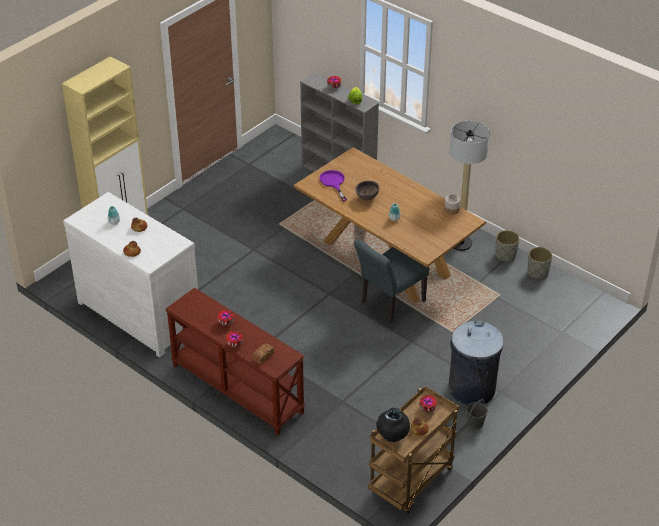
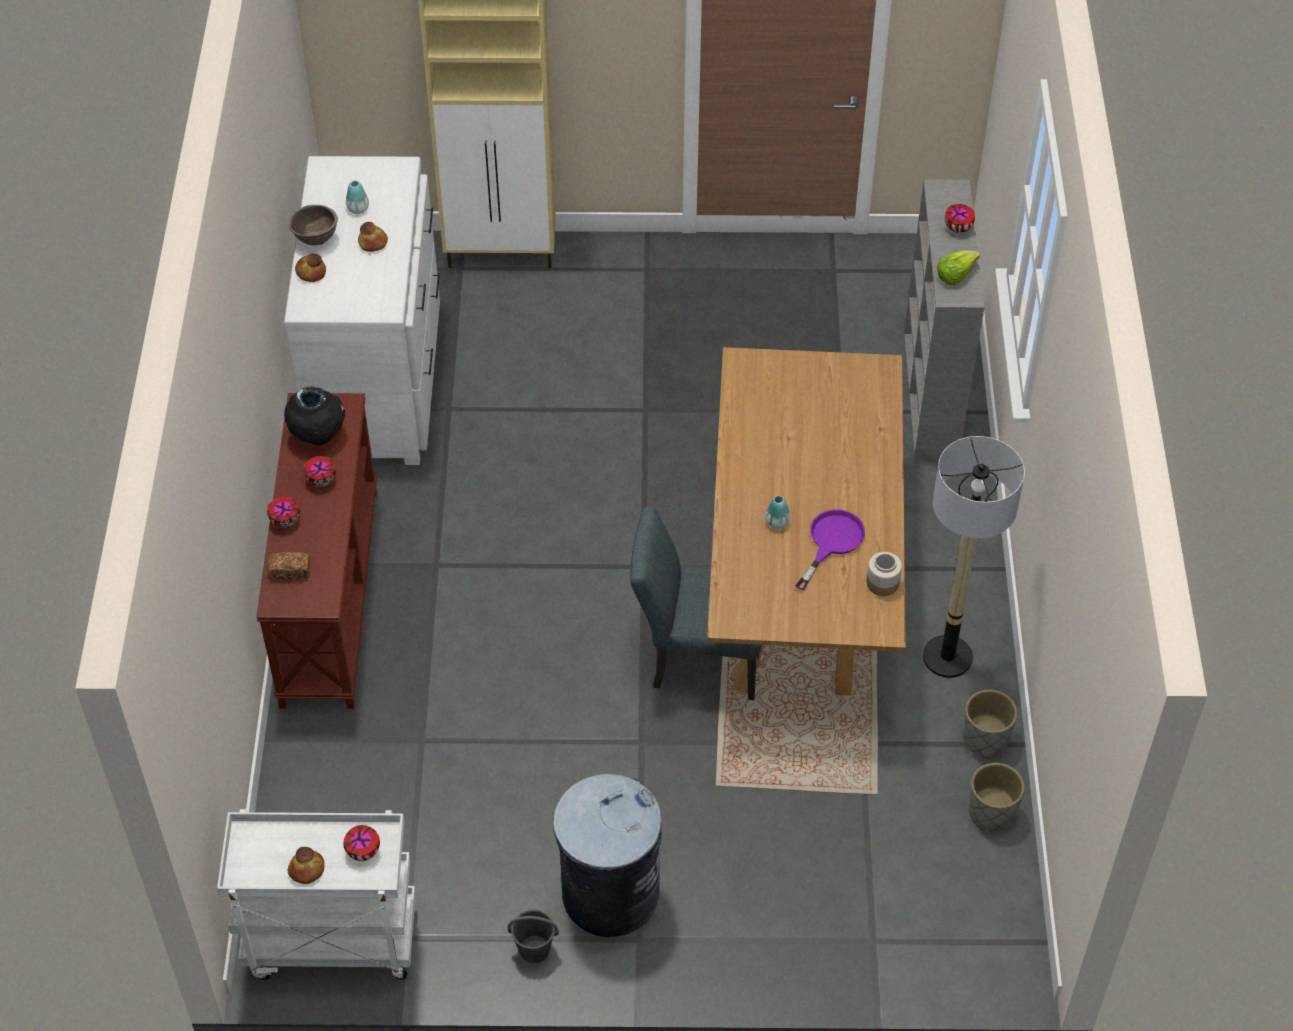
camera: 50 degrees right, 10 degrees up
(333, 183) = (781, 390): purple frying pan -> purple frying pan (831, 542)
(367, 198) = (790, 456): brown bowl -> brown bowl (316, 240)
(392, 437) = (260, 845): black vase -> black vase (318, 436)
(411, 482) = (330, 942): brown cart -> white cart

